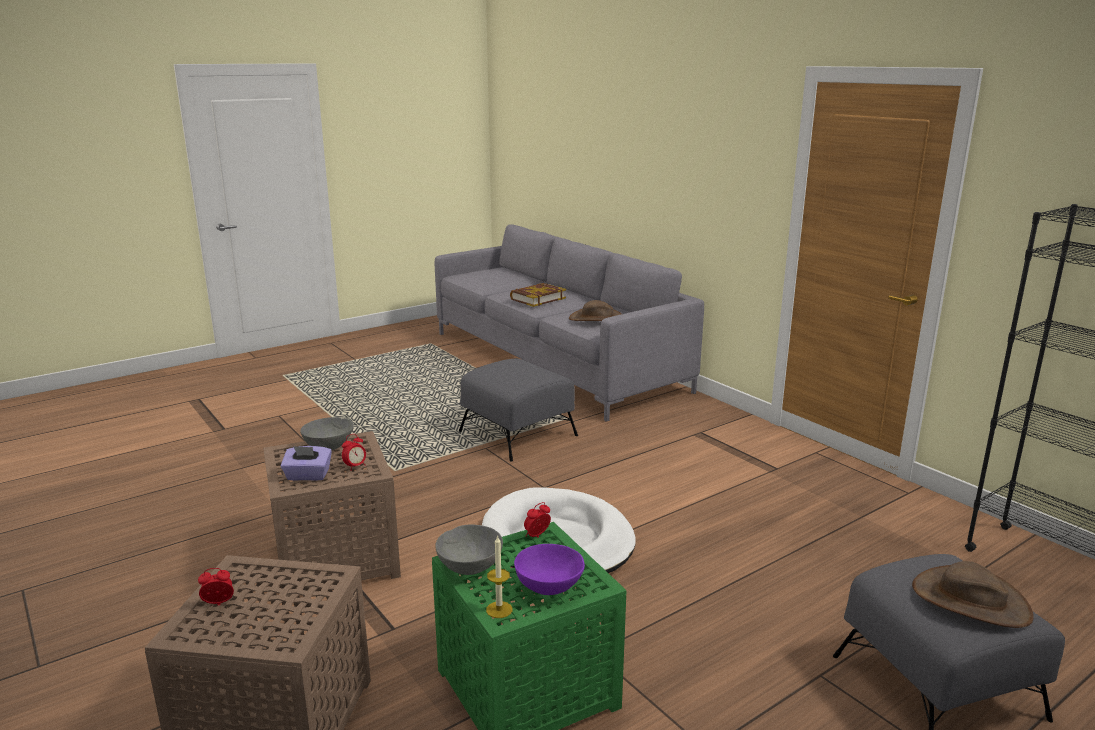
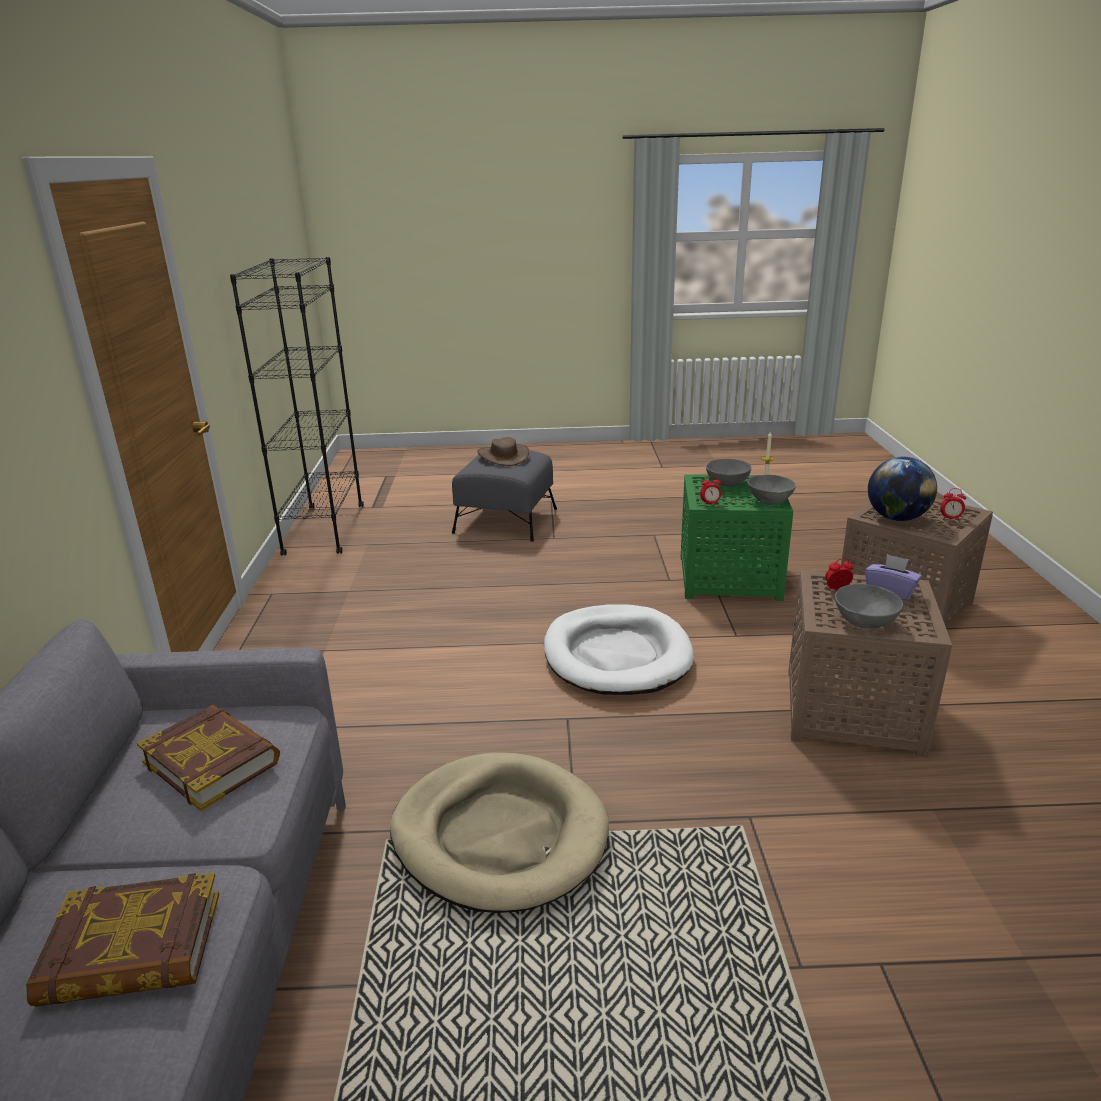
camera: 145 degrees left, 5 degrees up
(294, 582) = (896, 518): none -> globe
(518, 434) = (499, 835): grey ottoman -> beige dog bed
(549, 586) = (727, 483): purple bowl -> grey bowl
(597, 319) = (212, 762): brown hat -> book

